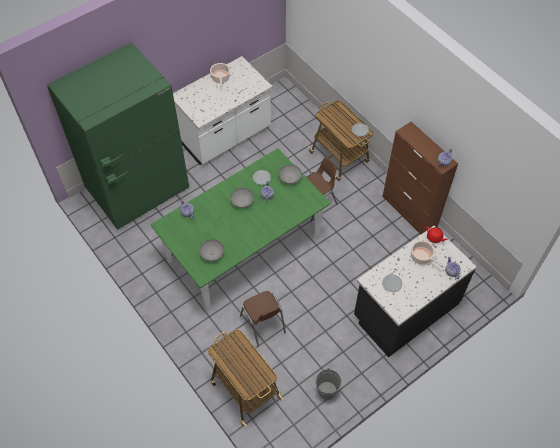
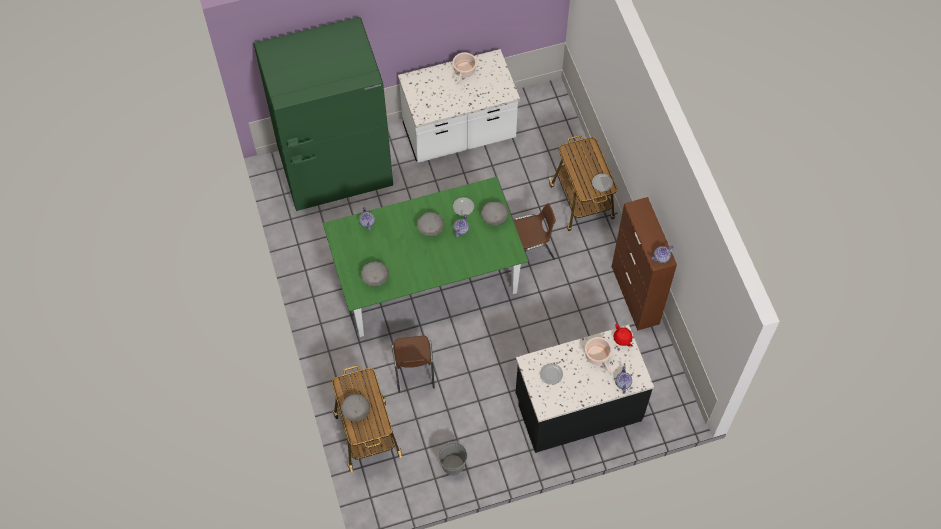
camera: 20 degrees right, 5 degrees up
(239, 370) = (356, 411): none -> grey bowl

